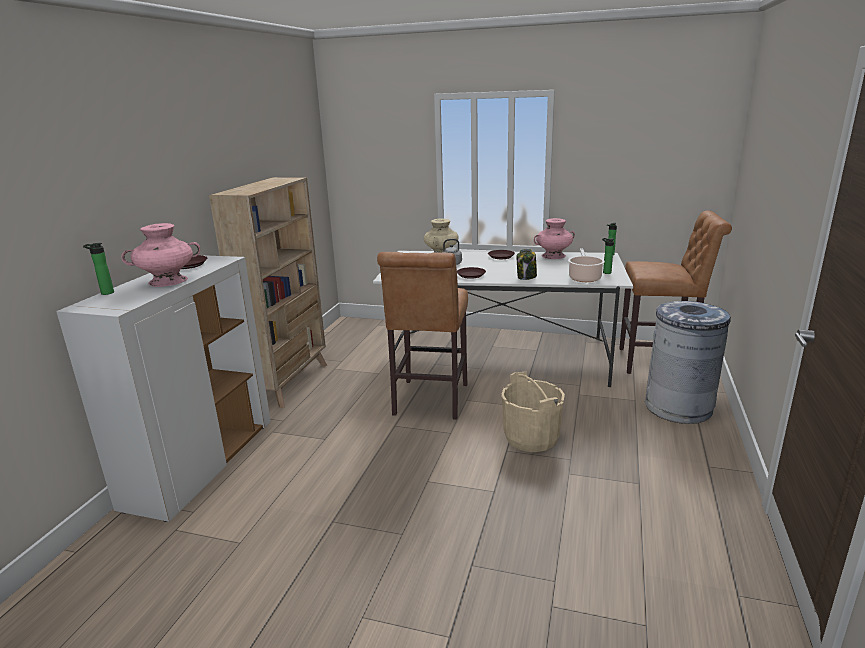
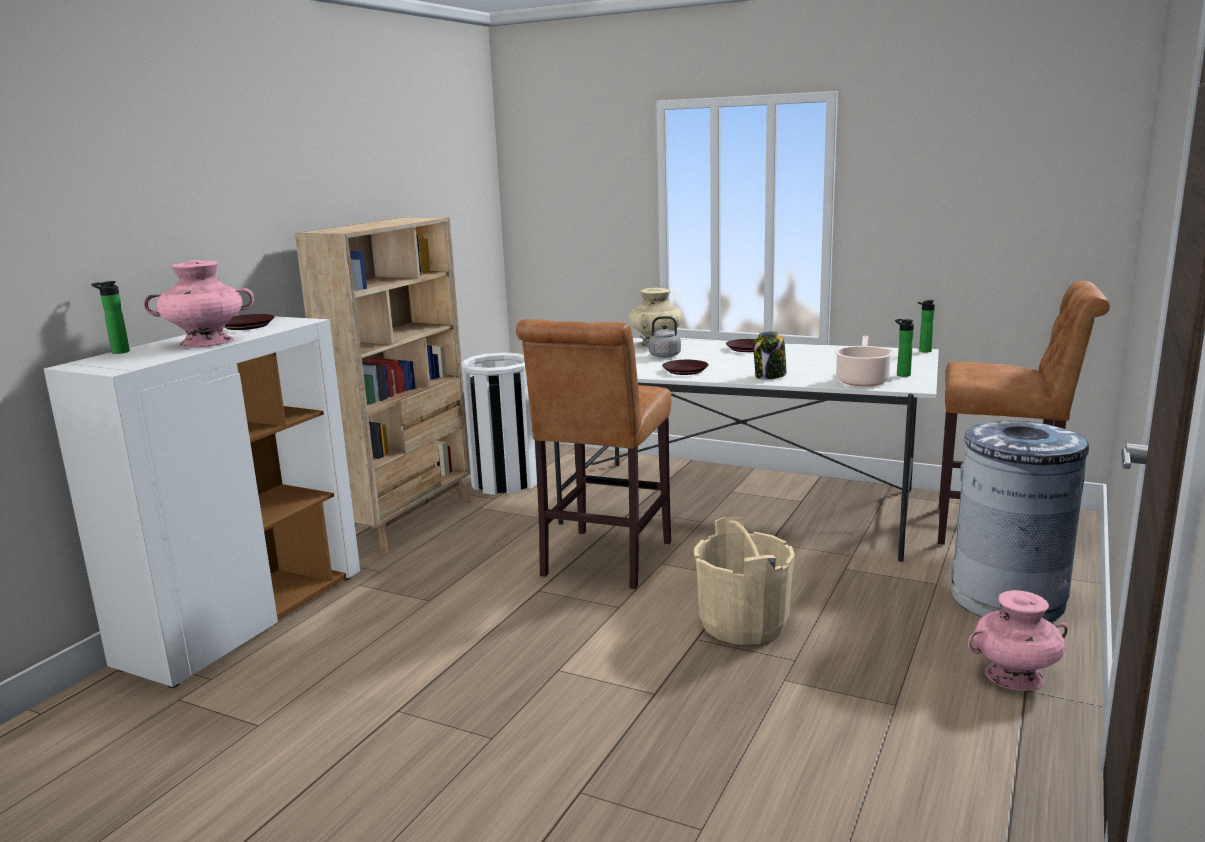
camera: 10 degrees right, 5 degrees down
(344, 349) = (505, 482): none -> white trash can
(553, 256) = (830, 350): pink vase -> pink vase (1014, 676)

